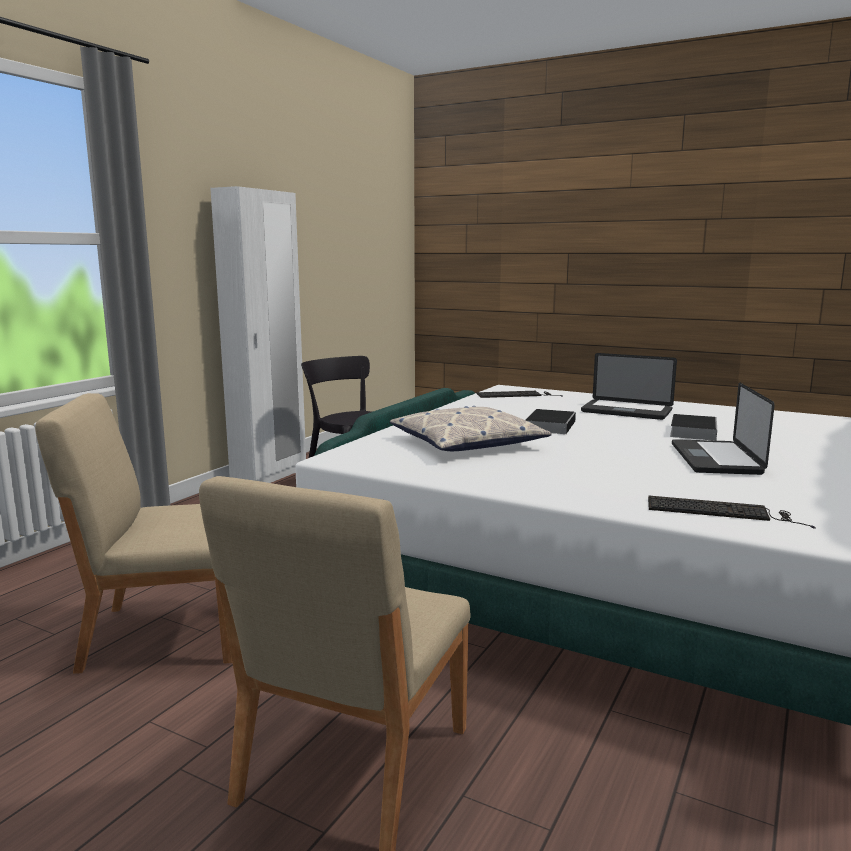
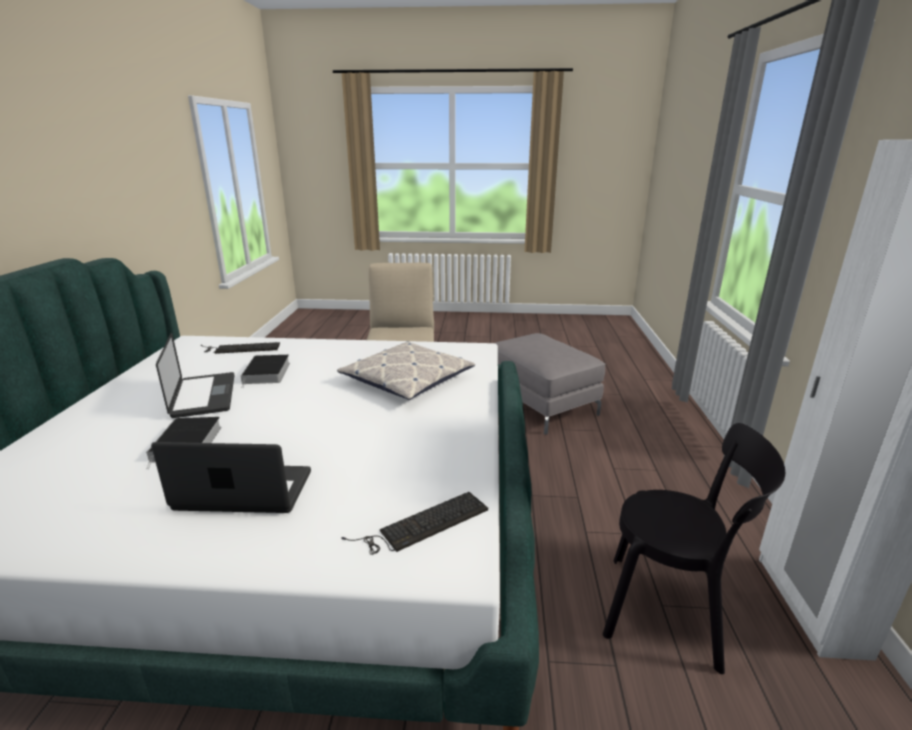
camera: 155 degrees right, 10 degrees up
(166, 633) = (539, 404): beige chair -> grey ottoman
(550, 425) = (345, 424): book -> book (267, 373)

